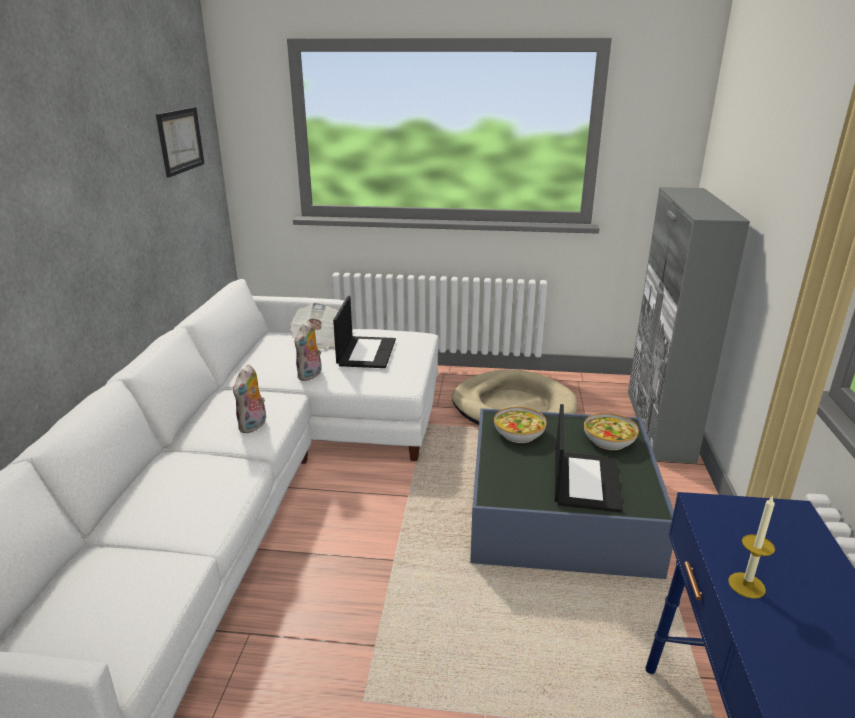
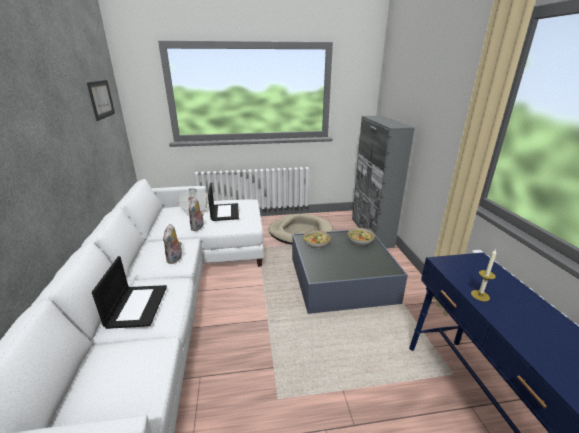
camera: 15 degrees left, 0 degrees up
(585, 481) = (357, 262): laptop -> laptop (137, 305)

